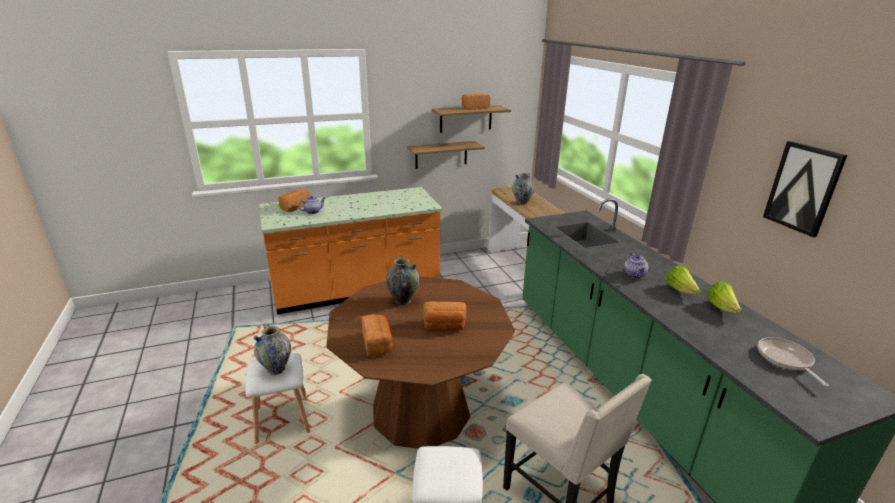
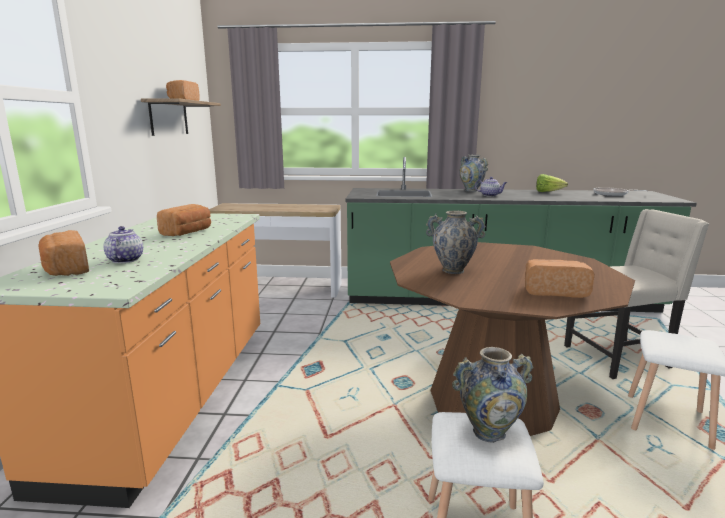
camera: 65 degrees left, 10 degrees down
(441, 154) = (157, 169): shelf -> none
(444, 326) = (520, 263): bread -> bread (188, 232)
(522, 203) = (268, 208): vase -> vase (471, 190)
(680, 290) = (520, 193): lettuce -> none
(803, 188) = (545, 102): picture -> none

